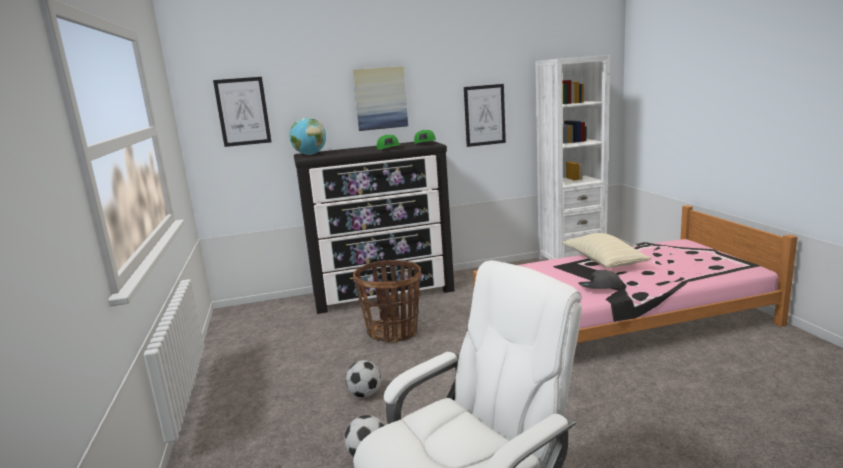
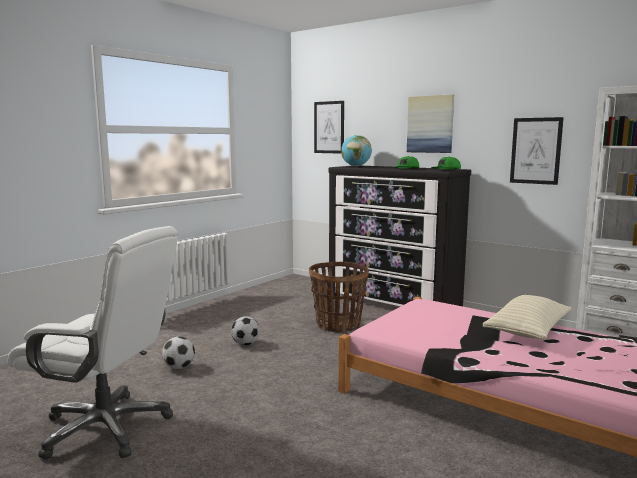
camera: 50 degrees right, 5 degrees down
(600, 287) = (452, 340): grey cap -> none

